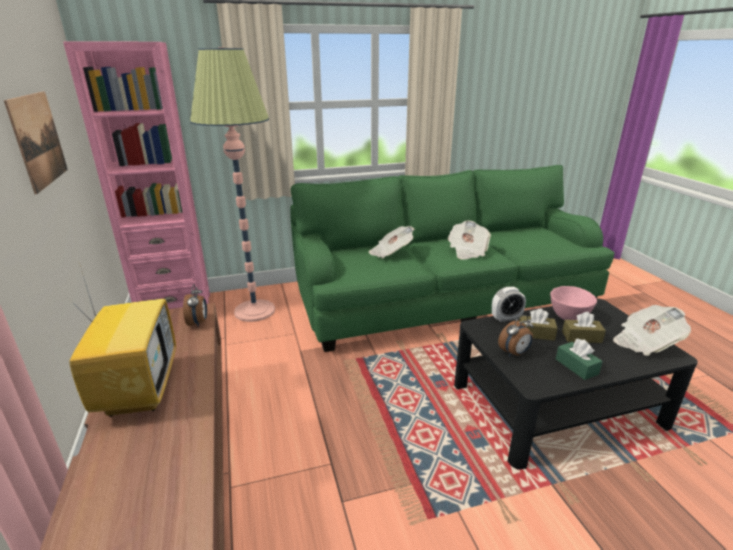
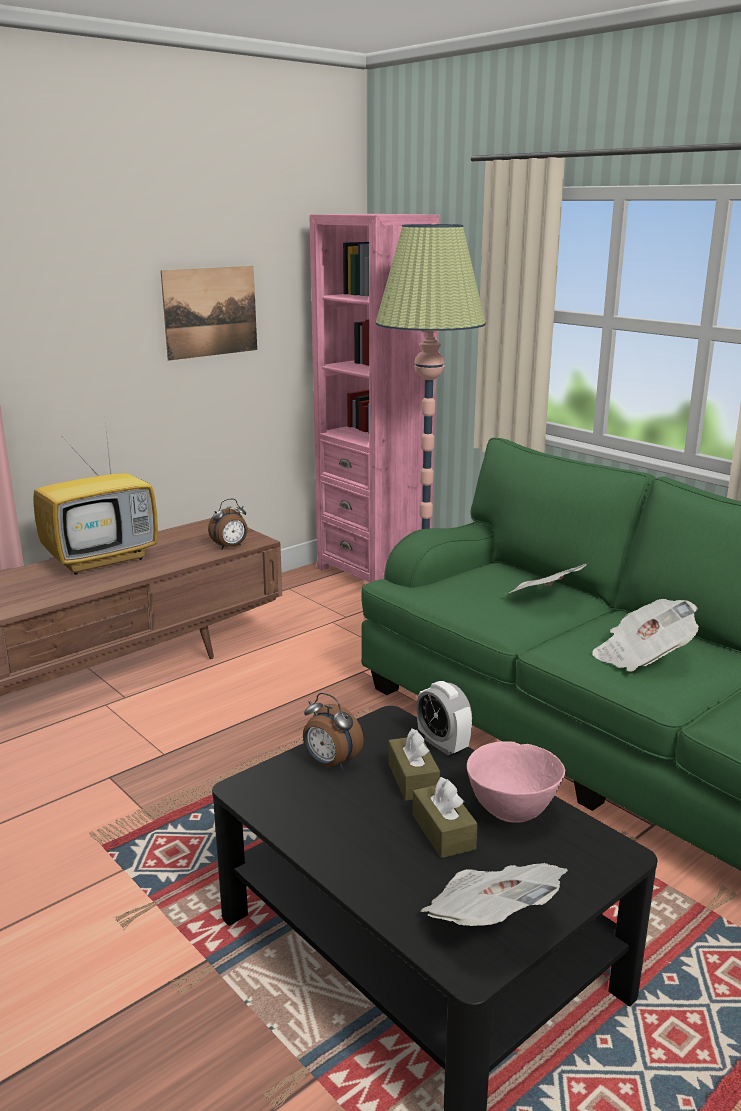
camera: 65 degrees right, 5 degrees down
(576, 366) = (331, 828): green tissue box -> none

